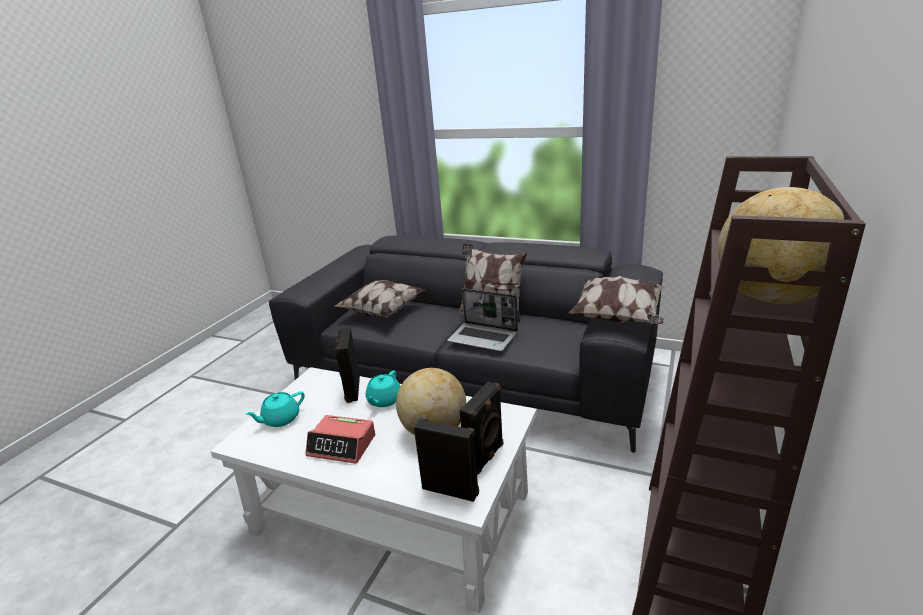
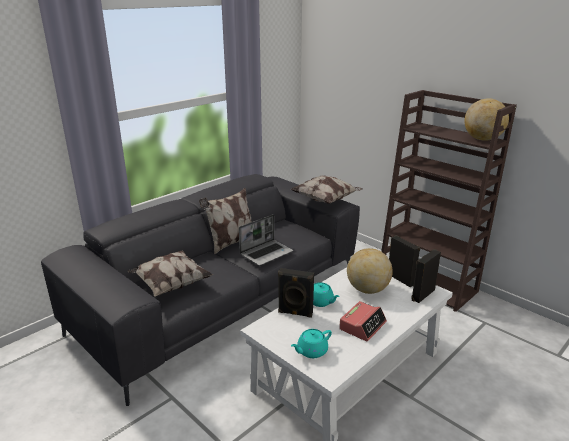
camera: 70 degrees left, 0 degrees up
(280, 419) = (311, 351): turquoise teapot -> turquoise teapot turned 75 degrees clockwise

